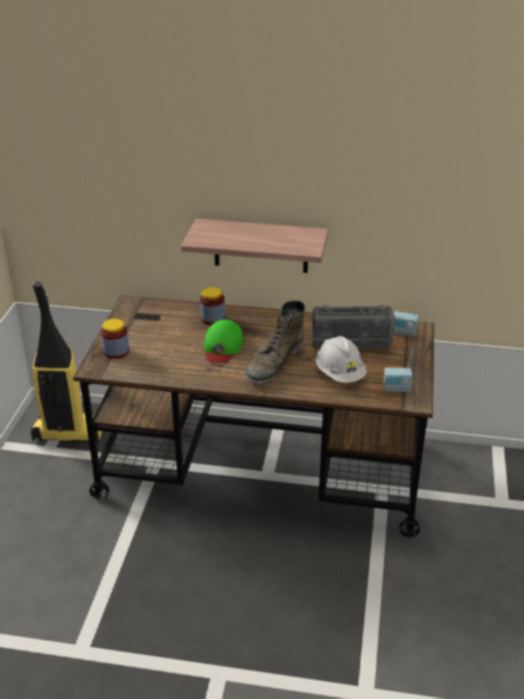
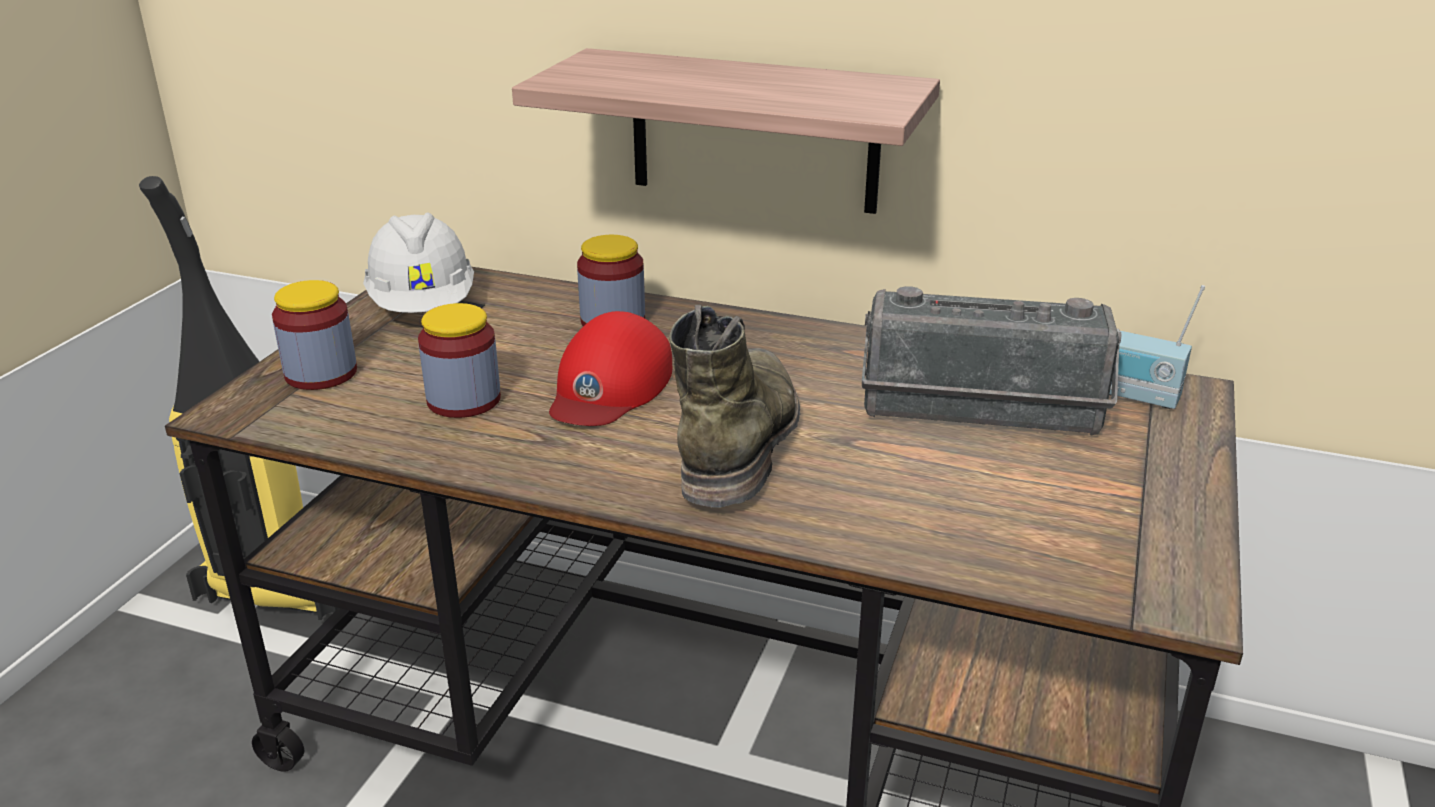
camera: 10 degrees right, 5 degrees down
(173, 357) = (464, 400): none -> jar
(222, 346) = (609, 386): green cap -> red cap
(274, 362) = (740, 440): green boot -> green boot turned 150 degrees clockwise
(339, 374) = (932, 490): white hard hat -> white hard hat (423, 306)
(396, 389) = (1114, 555): radio -> none

